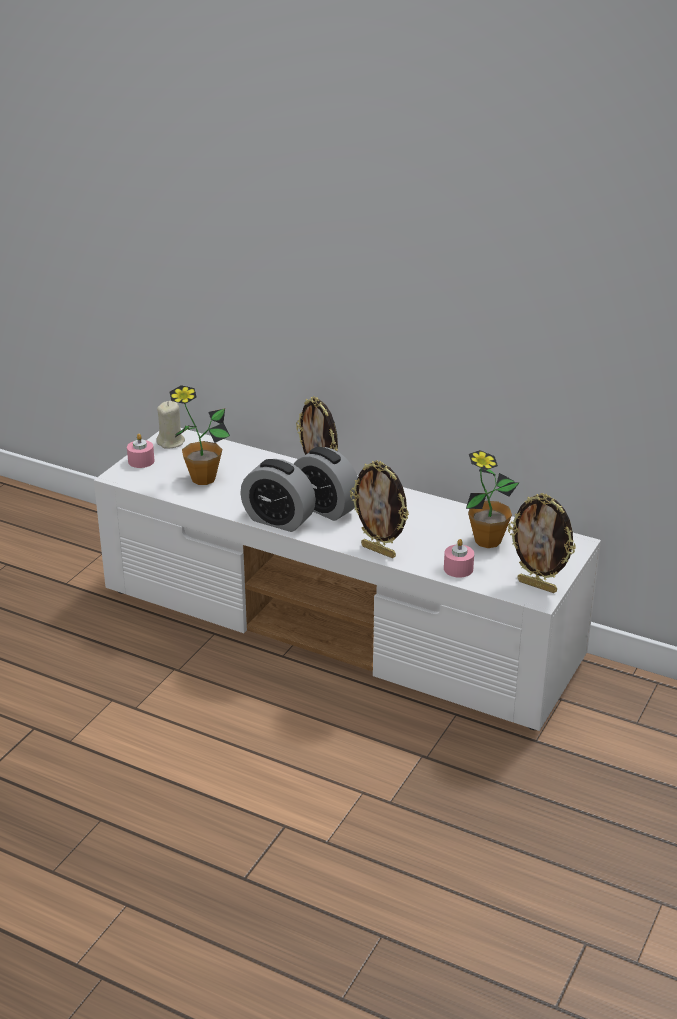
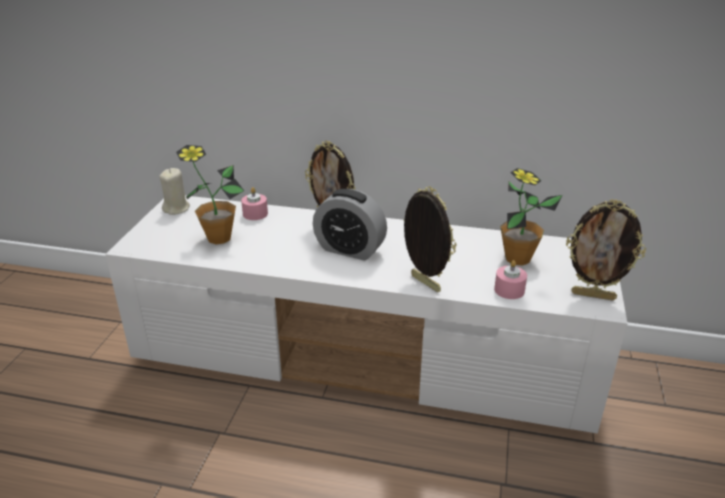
camera: 15 degrees left, 0 degrees up
(141, 461) = (151, 229): pink candle -> pink candle (255, 214)
(278, 520) = (310, 268): alarm clock -> none
(379, 551) = (424, 284): picture frame -> picture frame turned 150 degrees counterclockwise

